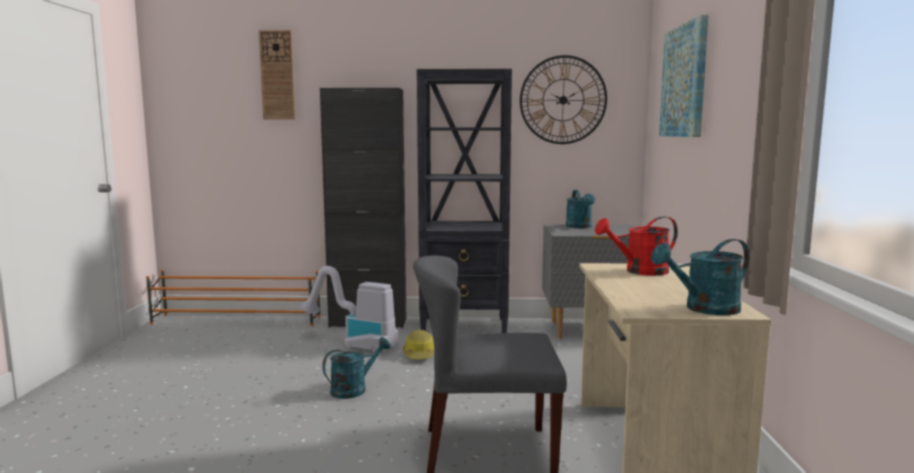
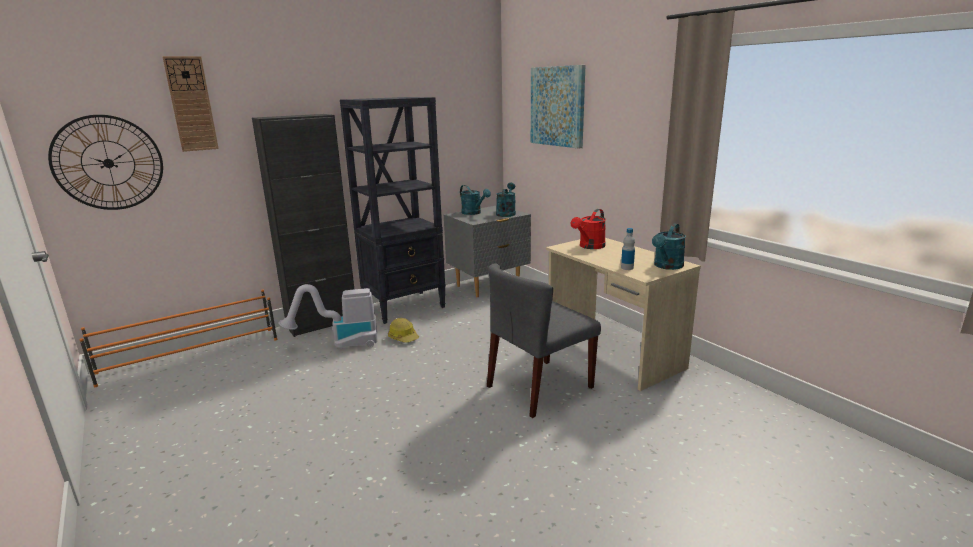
camera: 35 degrees left, 10 degrees up
(354, 389) = (396, 378): turquoise watering can -> turquoise watering can (506, 213)
(563, 100) = (448, 115): wall clock -> wall clock (108, 163)
(635, 299) = (627, 268): none -> bottle

